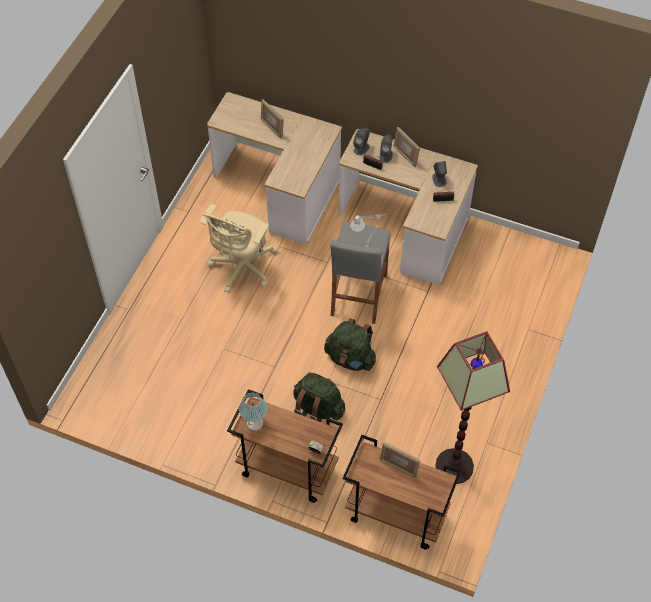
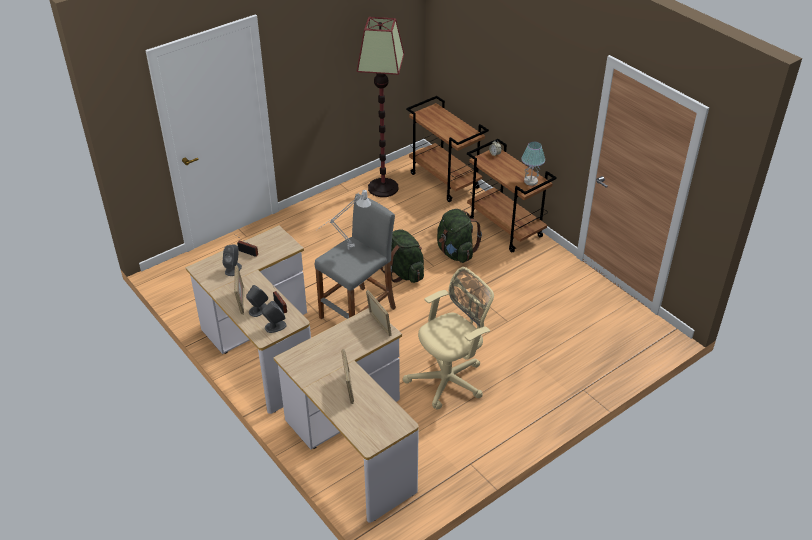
camera: 150 degrees left, 15 degrees down
(398, 467) = (443, 129): picture frame -> picture frame (379, 325)

